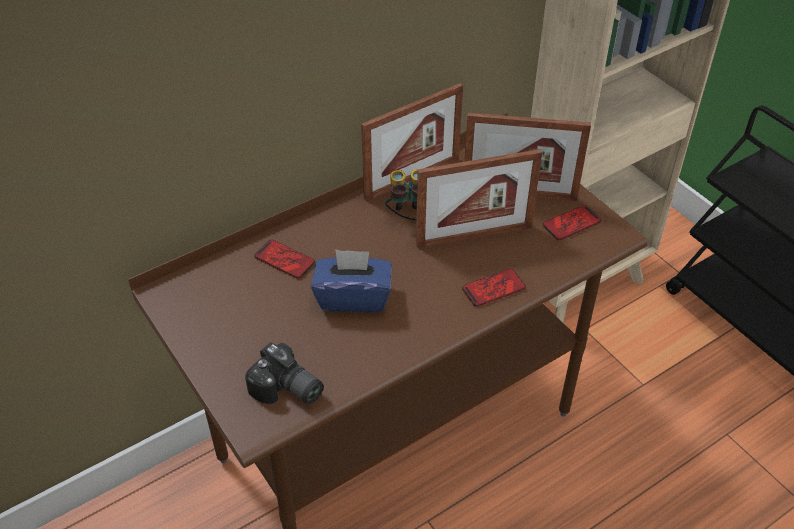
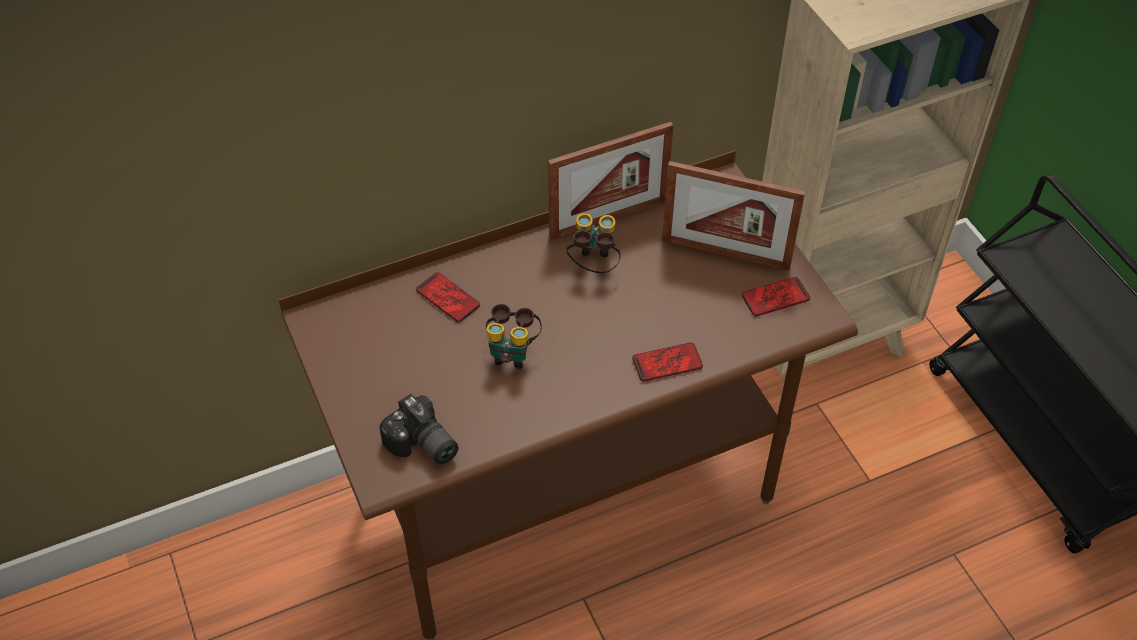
camera: 10 degrees right, 5 degrees up
(353, 297) = (512, 352): blue tissue box -> binoculars
(474, 236) = (661, 298): picture frame -> none

